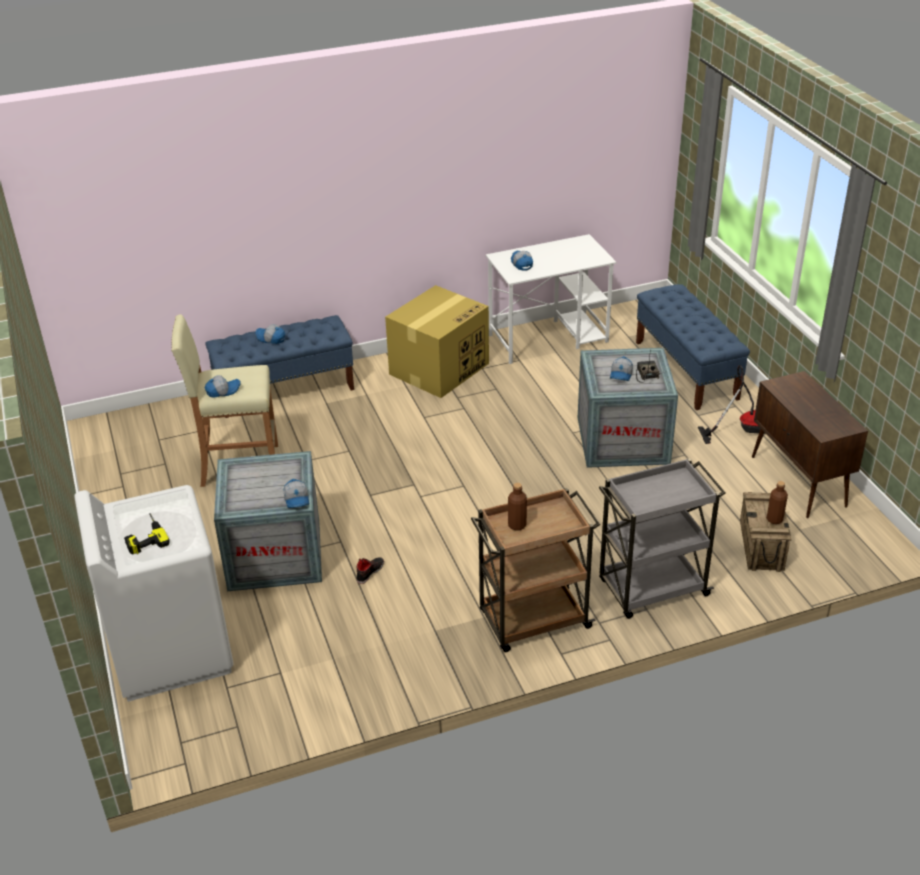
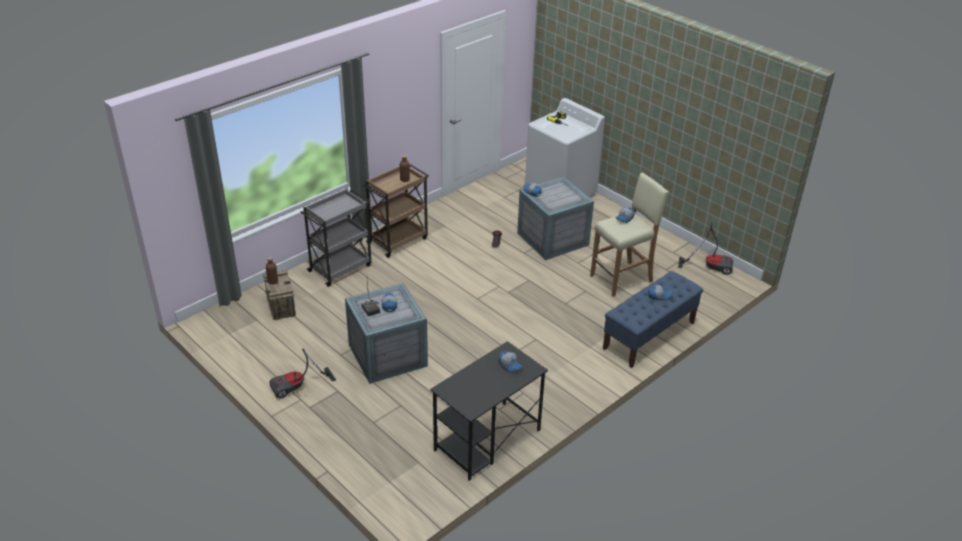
camera: 155 degrees right, 0 degrees up
(101, 453) = (710, 266): none -> vacuum cleaner
(439, 368) = (555, 384): cardboard box -> none
(549, 338) = (487, 440): white desk -> black desk
(686, 370) = (356, 435): blue bench -> none
(799, 482) = (257, 352): brown cabinet -> none

